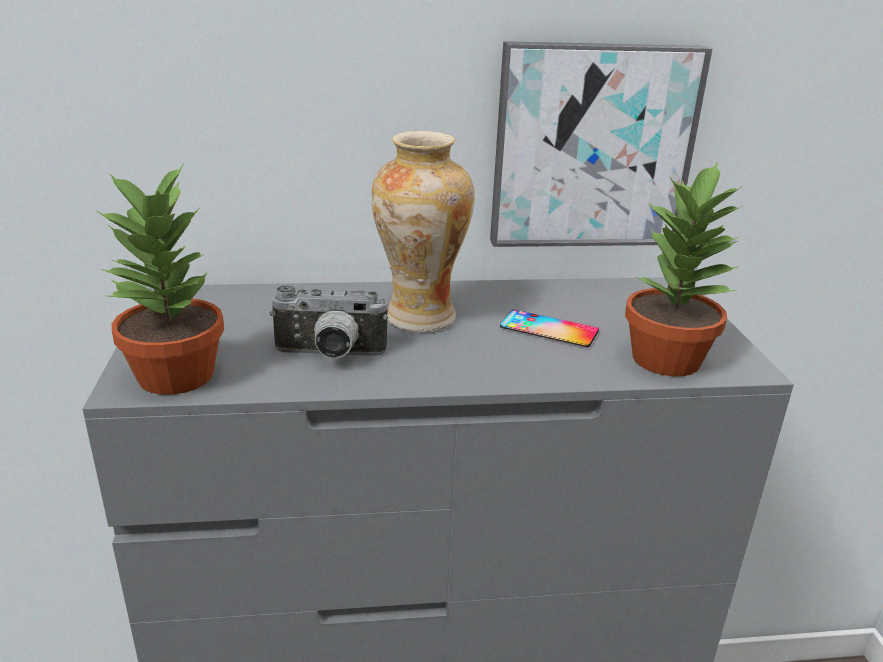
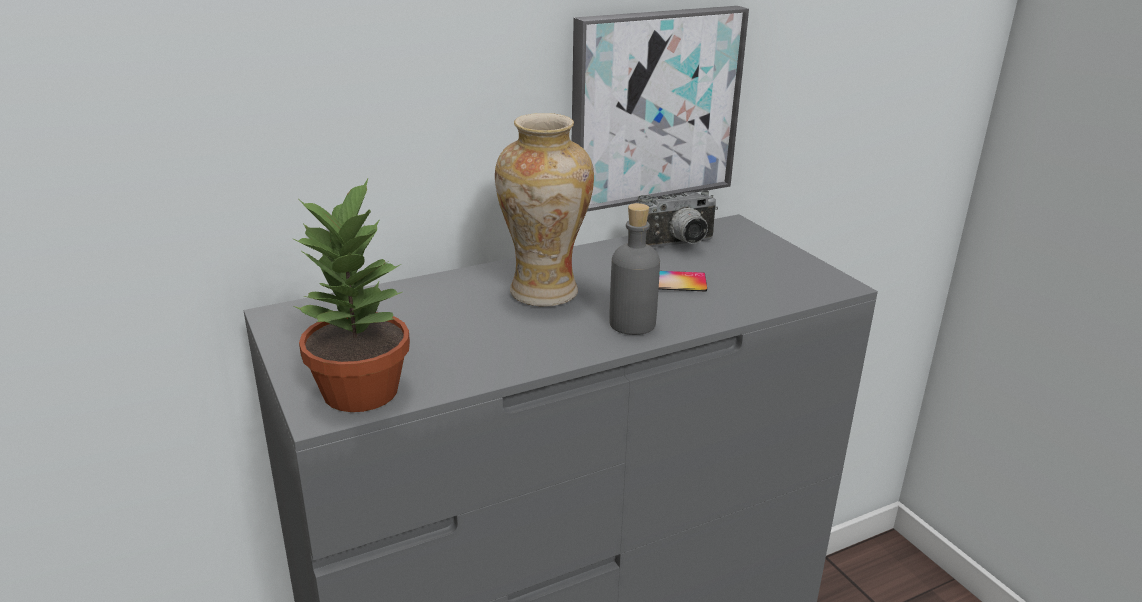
camera: 20 degrees left, 0 degrees up
(329, 356) = (491, 343): camera -> camera (677, 246)
(483, 364) = (632, 323): none -> grey bottle
(668, 359) = (775, 289): potted plant -> none

